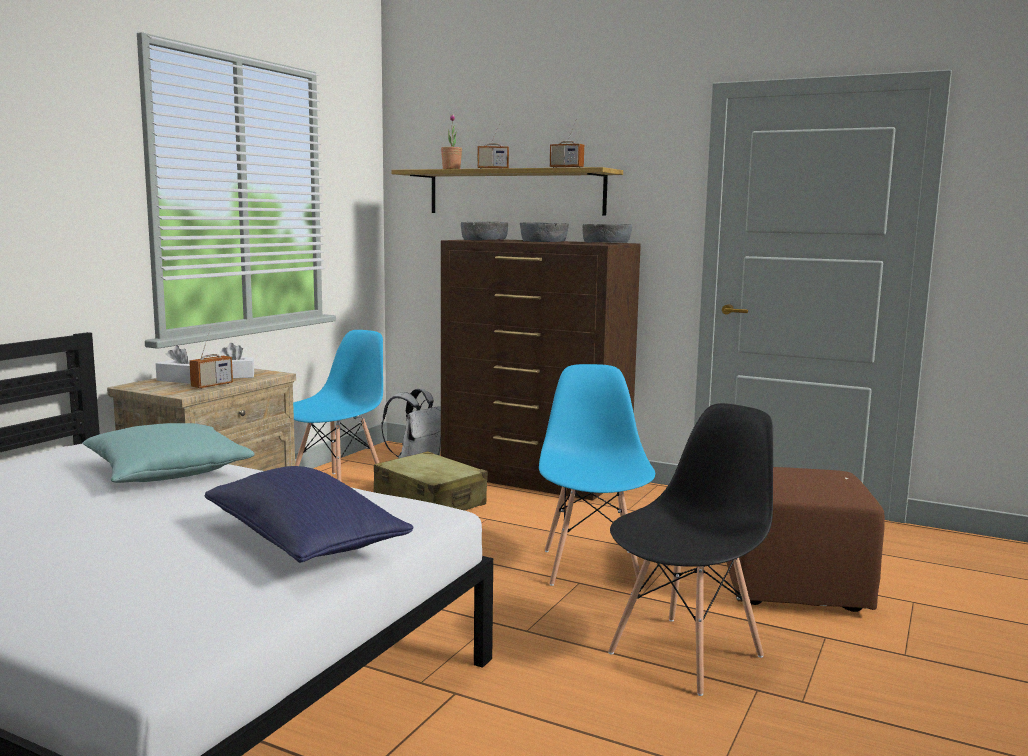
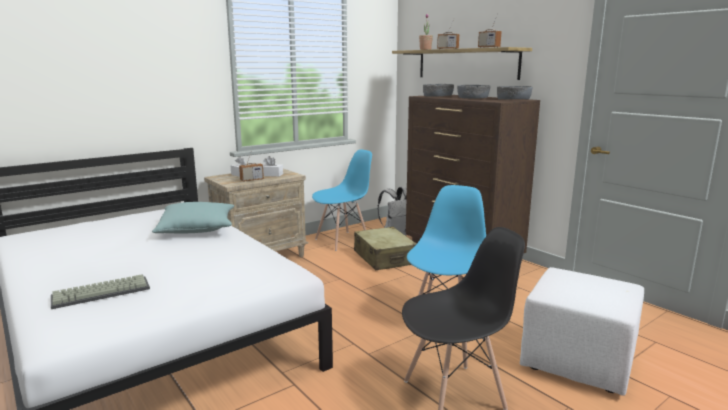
camera: 25 degrees right, 5 degrees up
(130, 582) = (102, 292): none -> keyboard
(304, 543) = (205, 283): blue pillow -> none
(795, 586) = (579, 362): brown ottoman -> white ottoman

